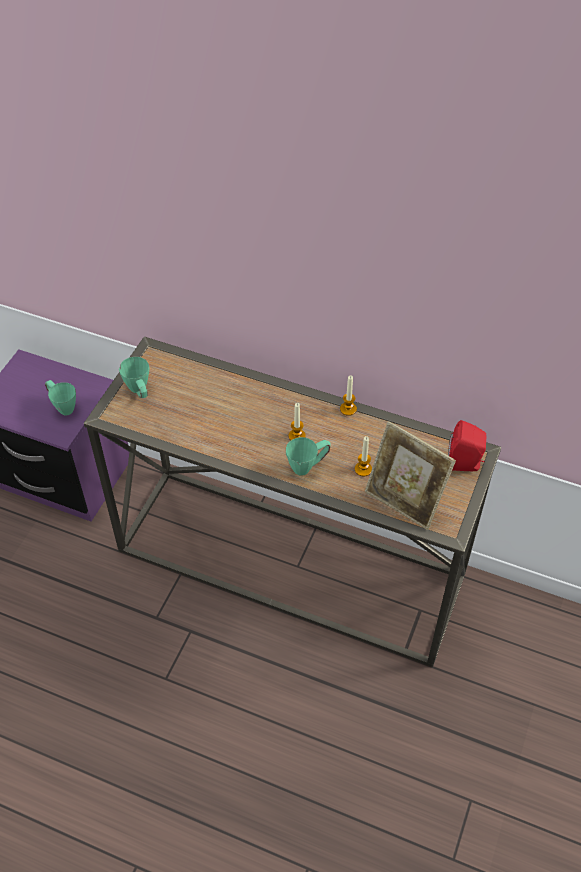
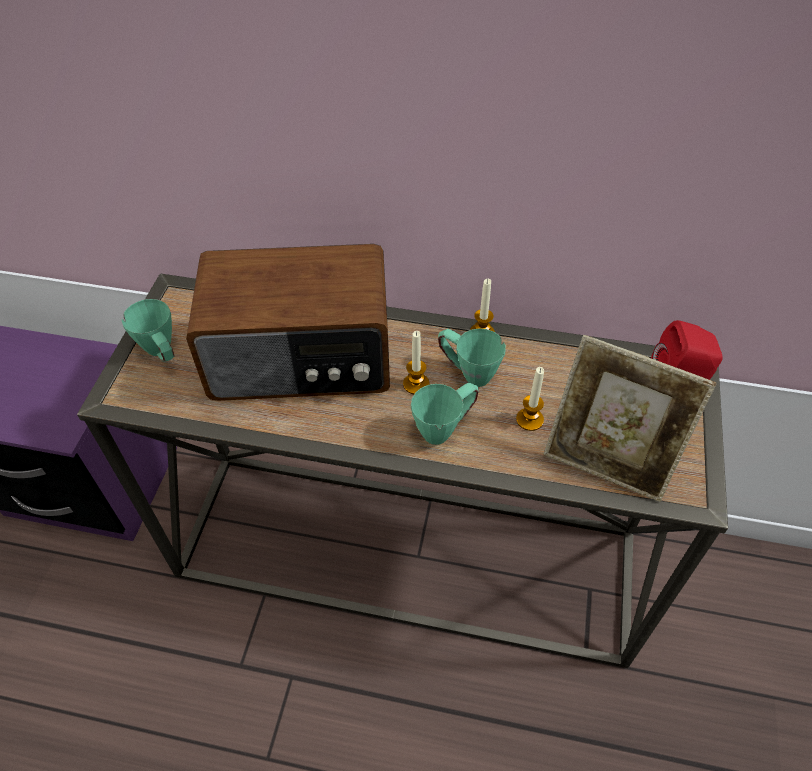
camera: 10 degrees left, 0 degrees up
(62, 406) = (60, 394): green mug -> green mug (467, 373)
(227, 408) = (302, 358): none -> radio

